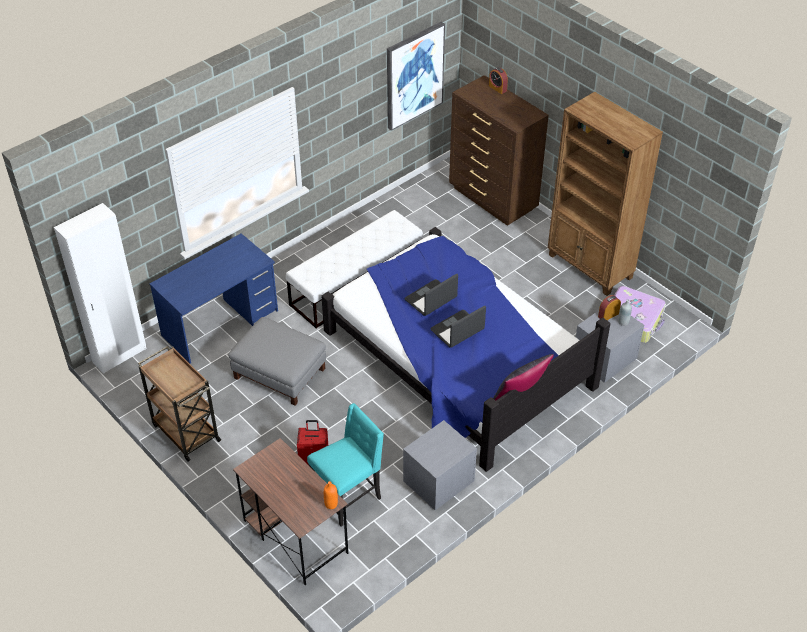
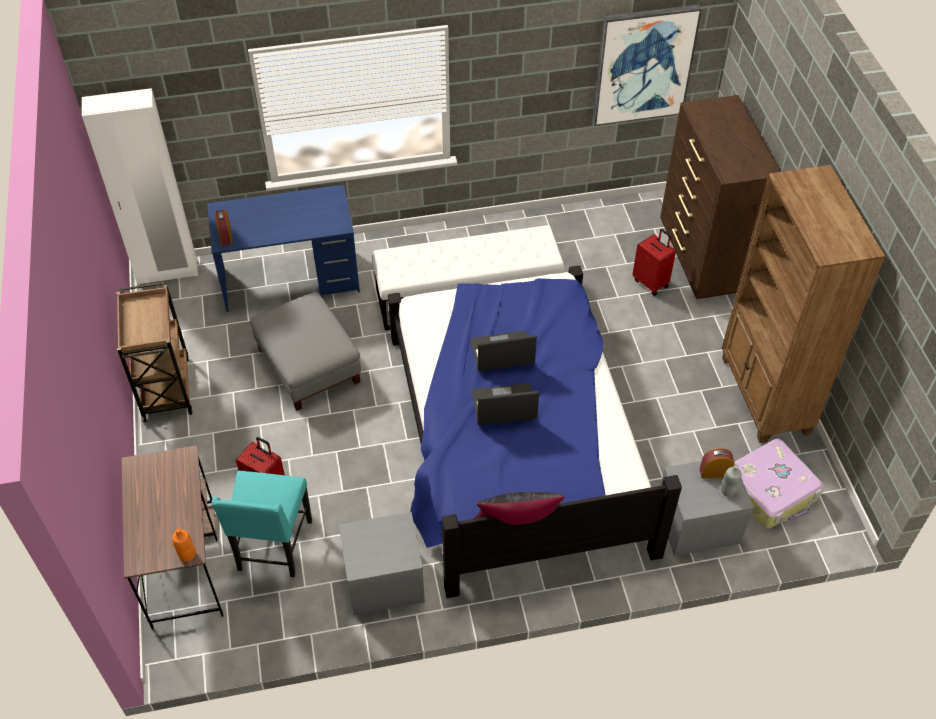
camera: 30 degrees right, 5 degrees up
(348, 496) = (273, 547): turquoise chair -> turquoise chair turned 105 degrees clockwise
(471, 226) = (651, 282): none -> red suitcase
(497, 88) = (742, 118): alarm clock -> alarm clock (225, 236)

